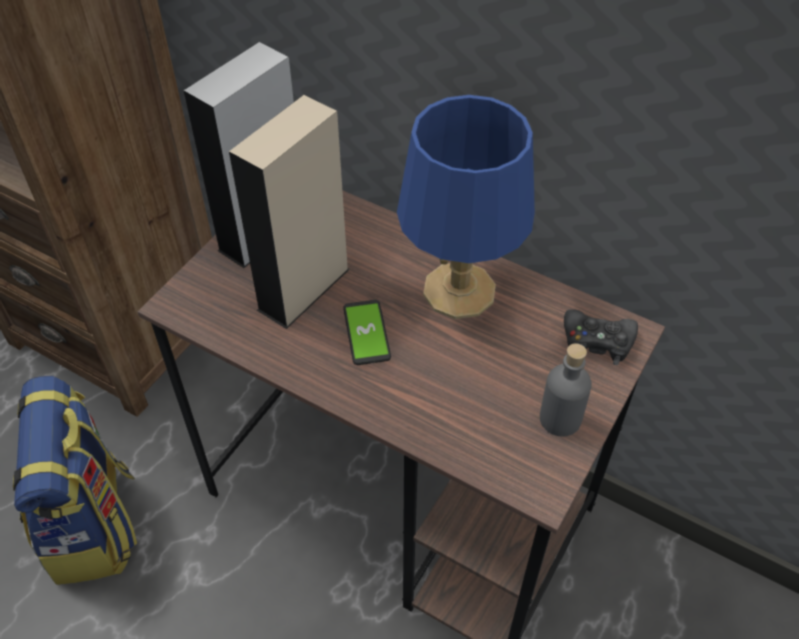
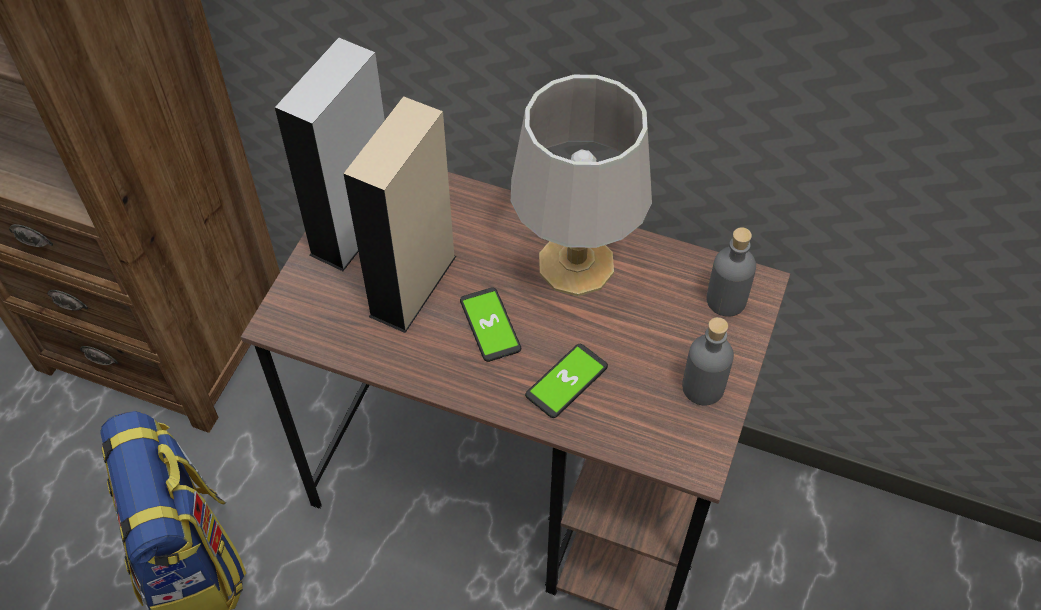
camera: 10 degrees left, 5 degrees up
(428, 394) = (566, 381): none -> phone
(461, 290) = (578, 264): blue table lamp -> grey table lamp
(597, 342) = (726, 300): black game controller -> grey bottle

